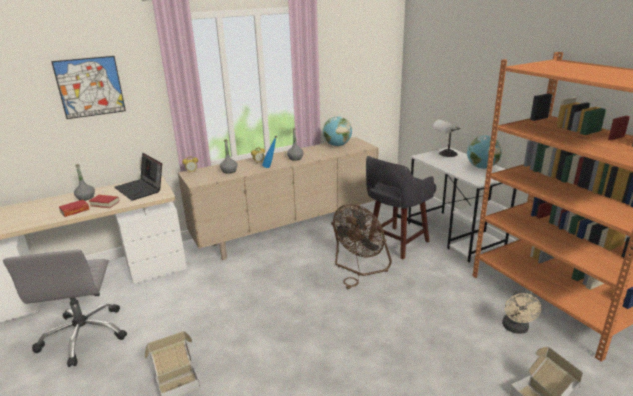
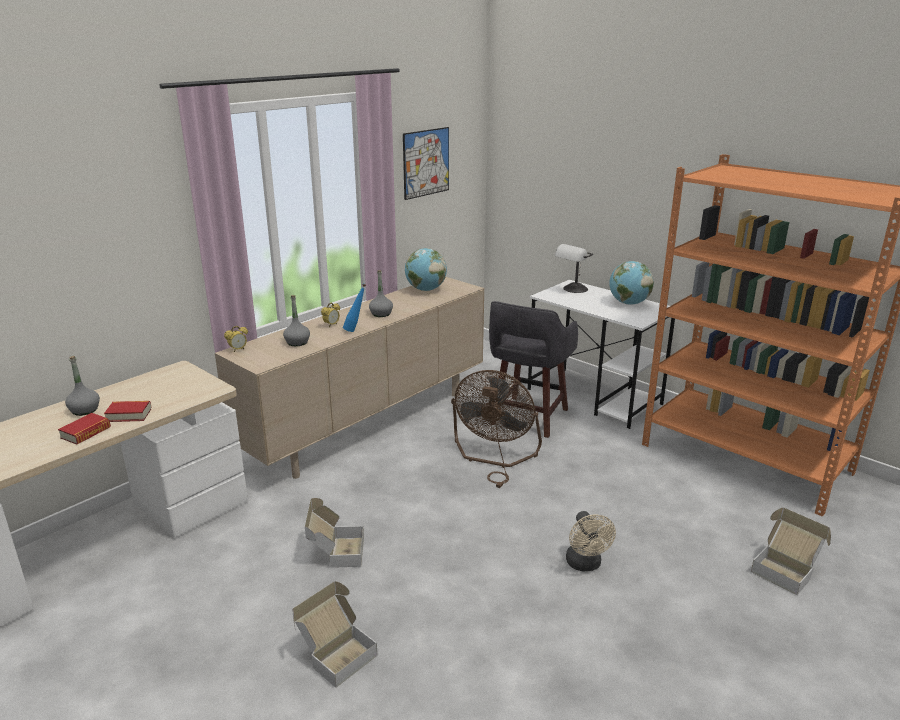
camera: 20 degrees left, 0 degrees up
(84, 335) = (144, 628): grey office chair -> none
(90, 87) = (76, 228): picture -> picture (426, 163)
(141, 189) = (171, 385): laptop -> none
(217, 312) = (335, 552): none -> cardboard box
(516, 329) = (721, 498): beige fan -> beige fan (585, 565)

